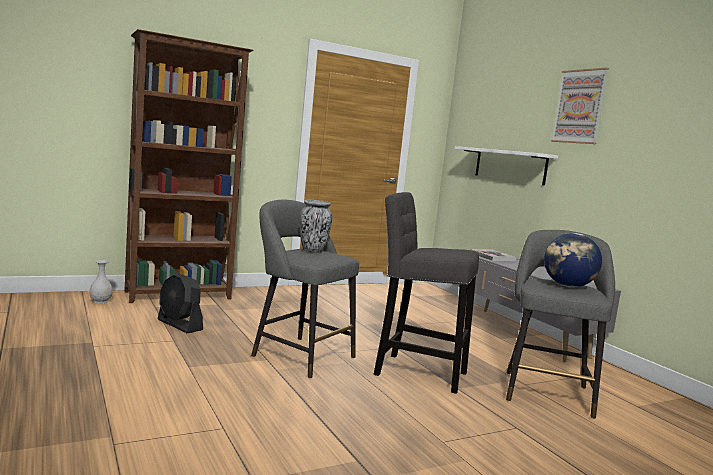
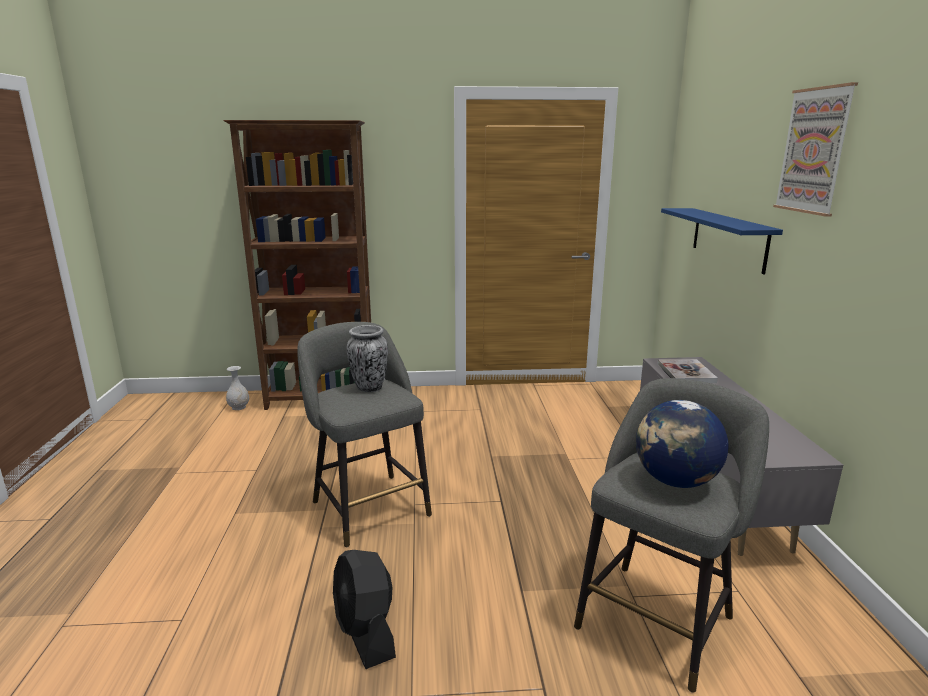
camera: 25 degrees right, 10 degrees up
(179, 325) = (283, 446): black fan -> black fan (365, 632)
(415, 372) = (488, 551): grey stool -> none
(510, 165) = (728, 238): white shelf -> blue shelf

